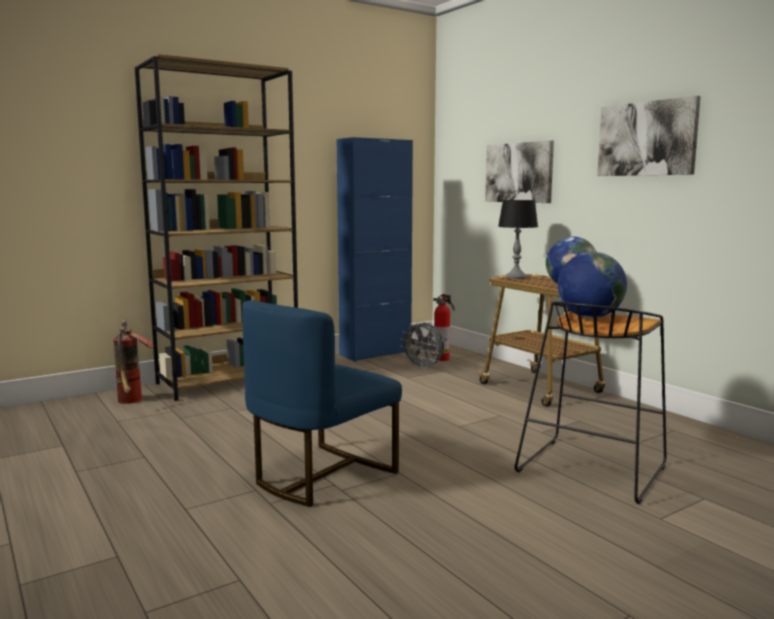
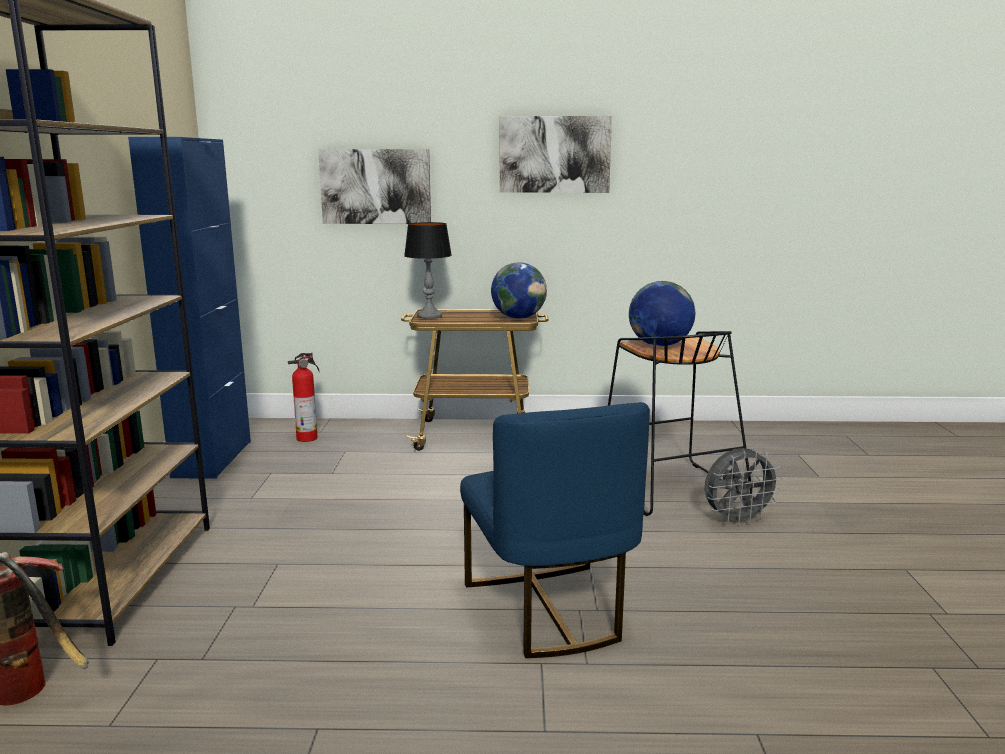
camera: 55 degrees left, 5 degrees up
(423, 368) = (318, 456): grey fan -> grey fan (737, 520)

